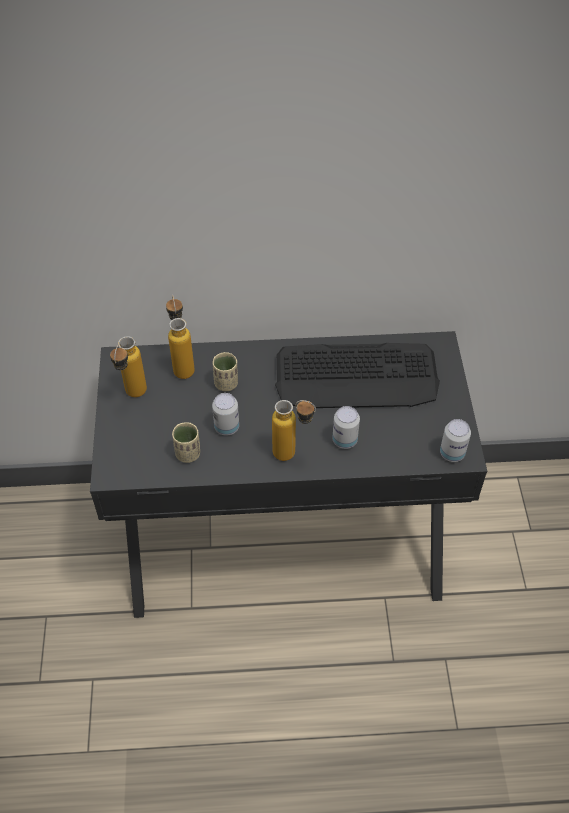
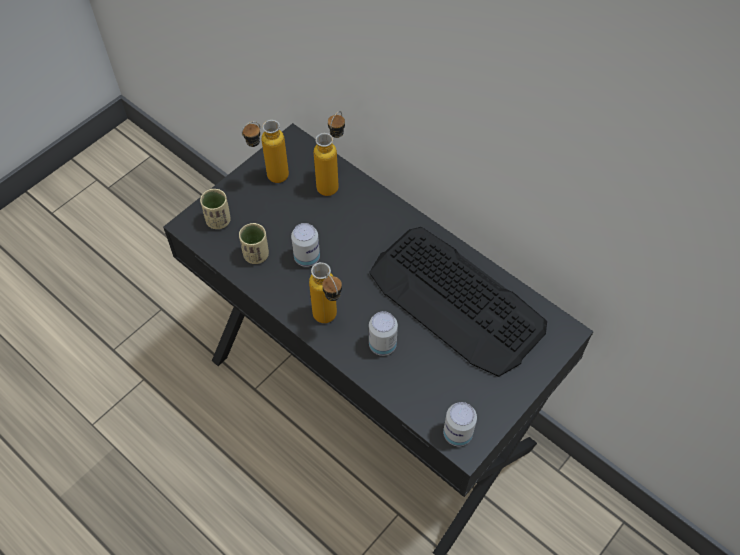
camera: 45 degrees right, 5 degrees up
(226, 383) = (347, 223): beige cup -> beige cup (218, 221)

